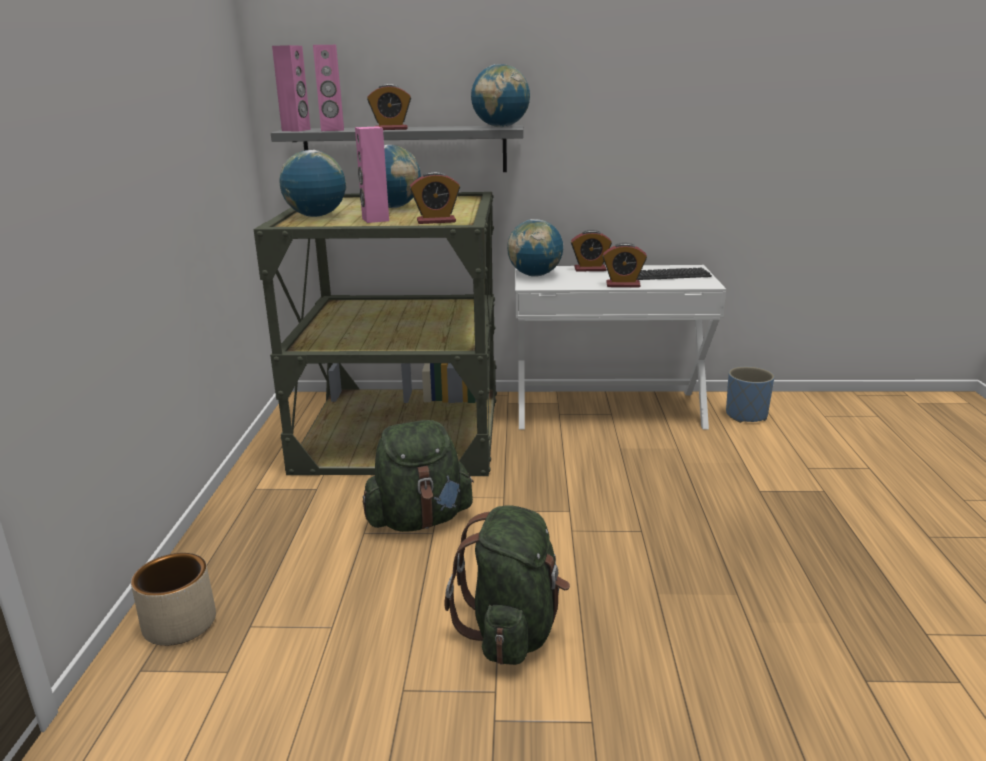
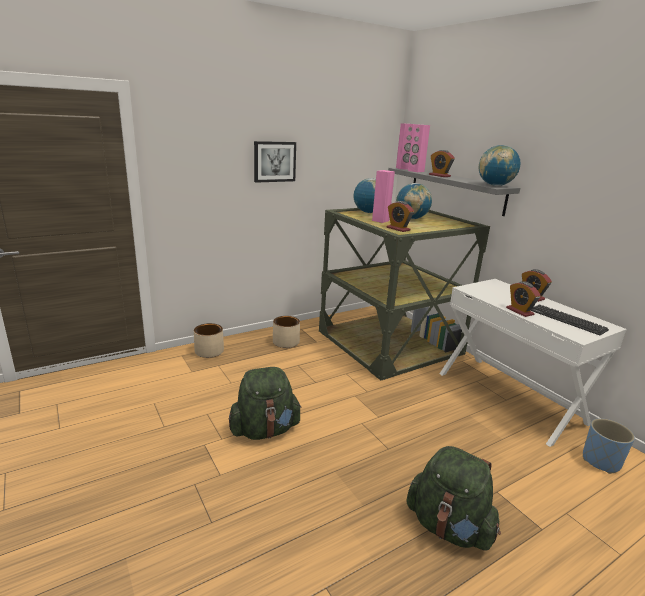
camera: 55 degrees right, 0 degrees up
(129, 145) = (274, 161): none -> picture
(275, 520) = (285, 342): none -> beige planter
(419, 520) = (321, 375): green backpack -> green backpack (448, 527)
(535, 275) = (487, 286): globe -> none

